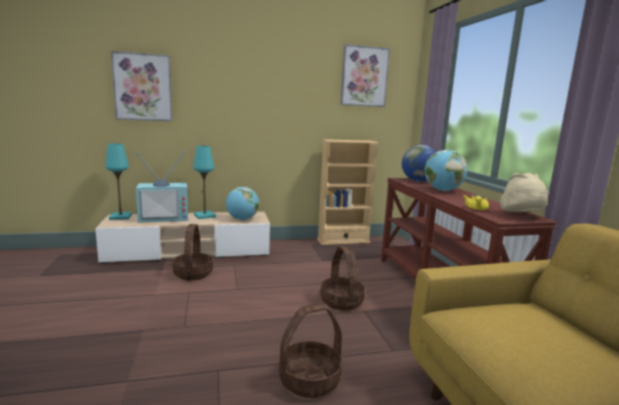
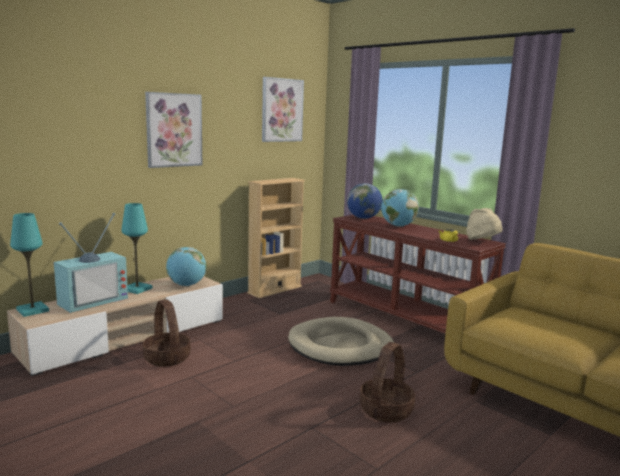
camera: 30 degrees left, 0 degrees up
(143, 87) = (46, 135): picture -> picture (174, 130)
(342, 301) = (340, 346): basket -> beige dog bed

